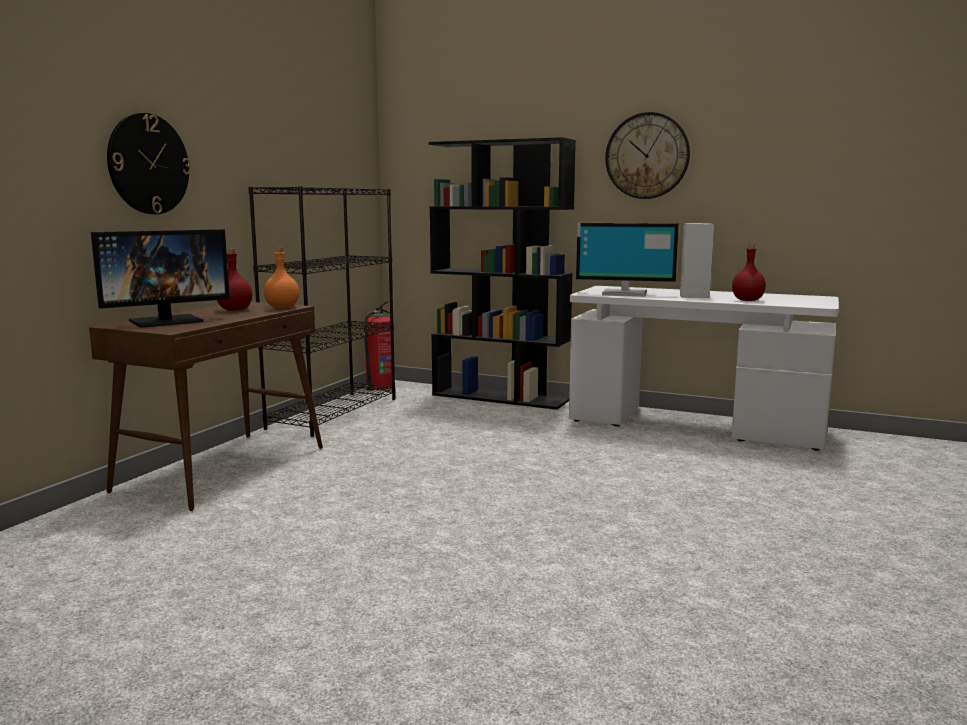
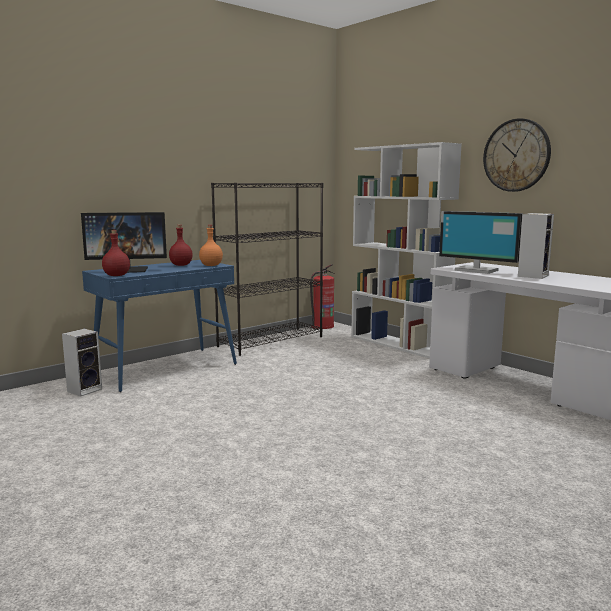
camera: 25 degrees right, 0 degrees up
(128, 517) = (85, 390): none -> speaker
(148, 164) = (133, 169): wall clock -> none
(224, 468) = (166, 368): brown console table -> blue console table
(501, 397) = (399, 344): black bookcase -> white bookcase
(748, 300) = (572, 283): red bottle -> red bottle (117, 275)

